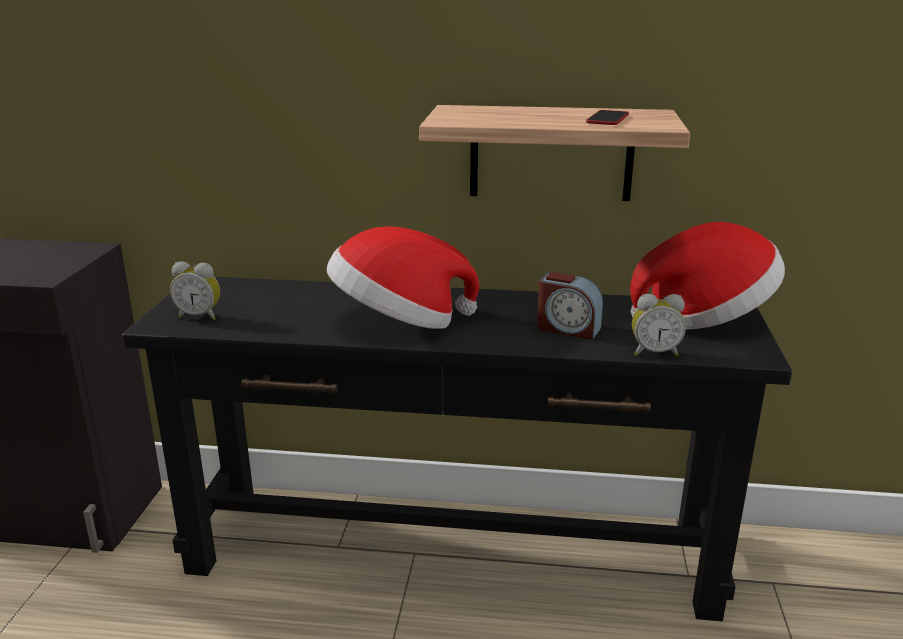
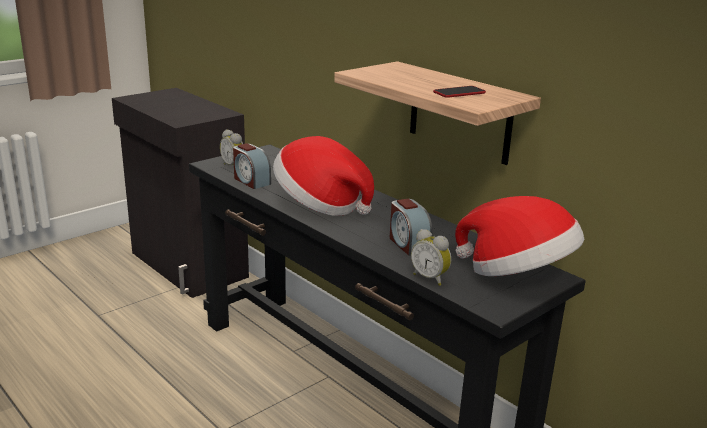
camera: 40 degrees right, 0 degrees up
(260, 325) = (251, 181): none -> alarm clock

